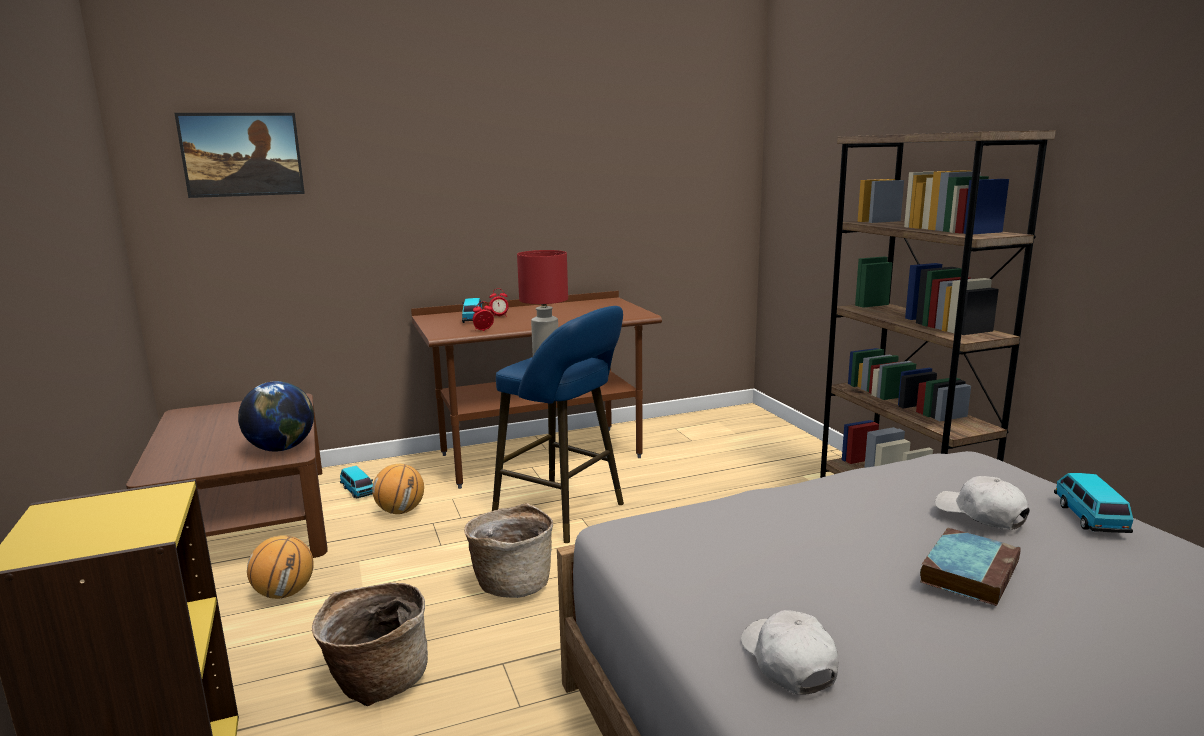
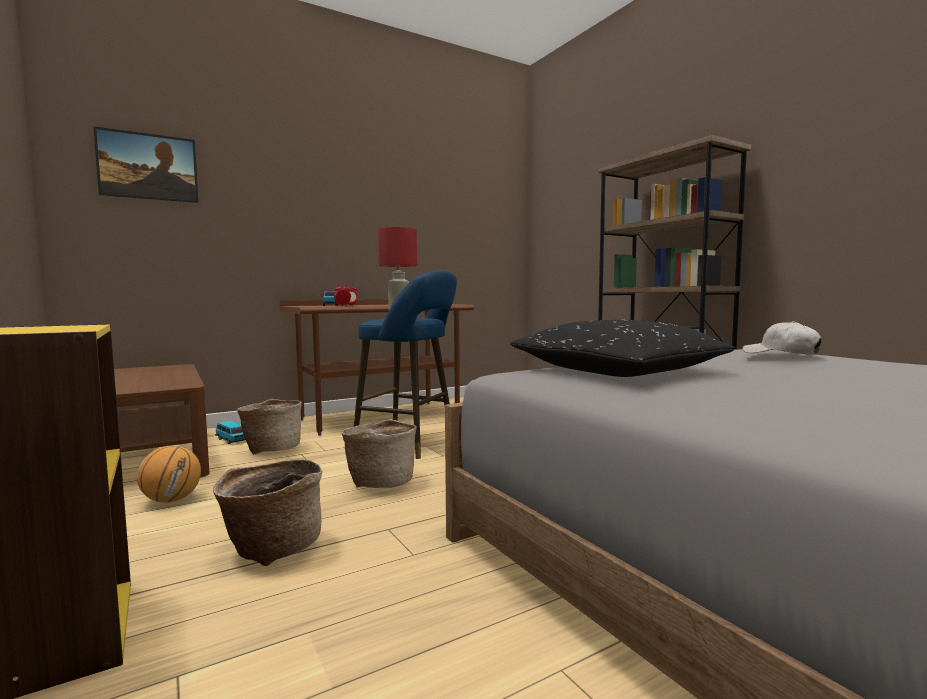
camera: 10 degrees left, 10 degrees down
(281, 449) = (172, 383): globe -> none
(401, 511) = (272, 449): basketball -> basket
(752, 537) = (619, 370): none -> black pillow
(788, 662) = (717, 404): white cap -> none
(969, 571) = (804, 370): book -> none
(1089, 517) = (851, 357): toy car -> none

